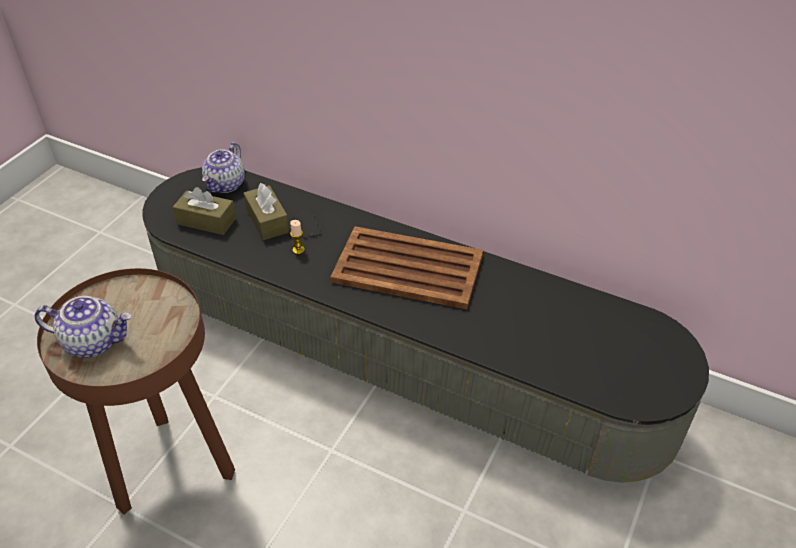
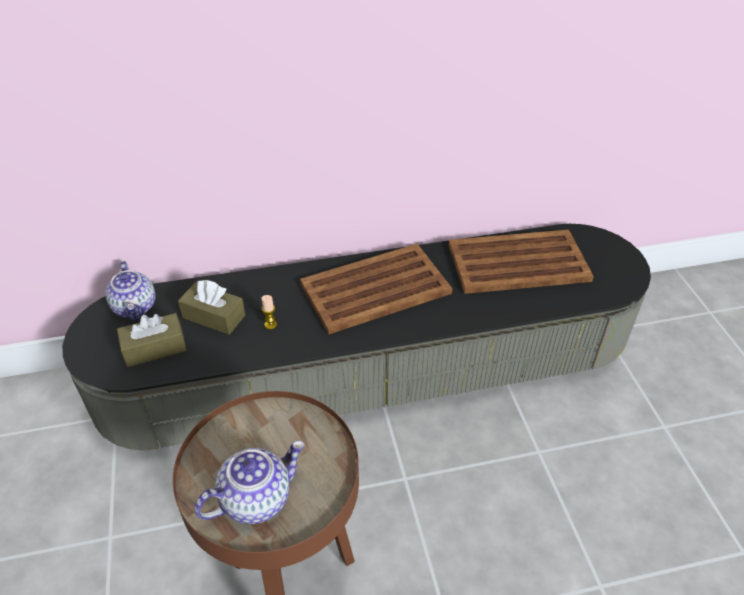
camera: 40 degrees left, 0 degrees up
(560, 318) = (516, 262): none -> brown tray

